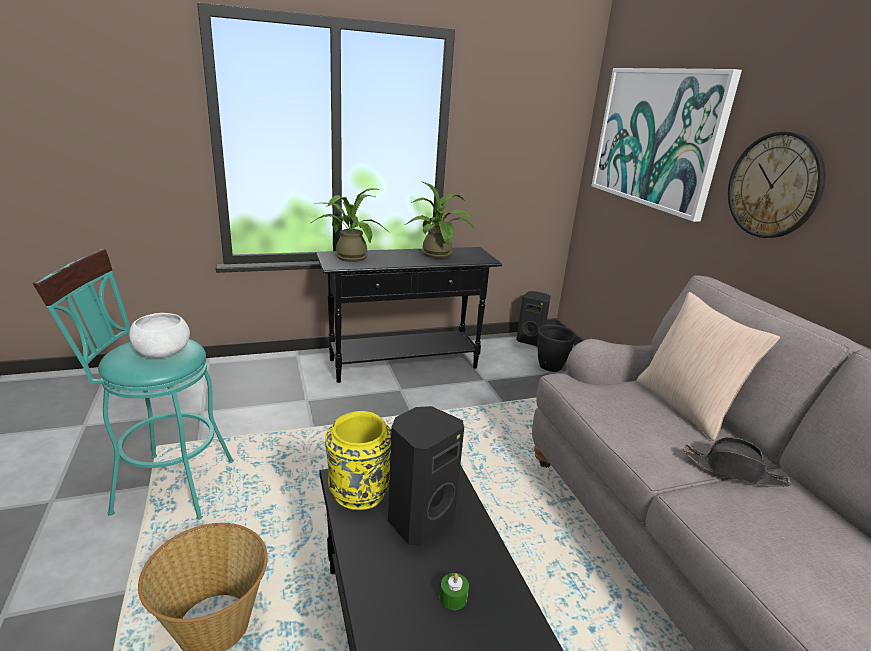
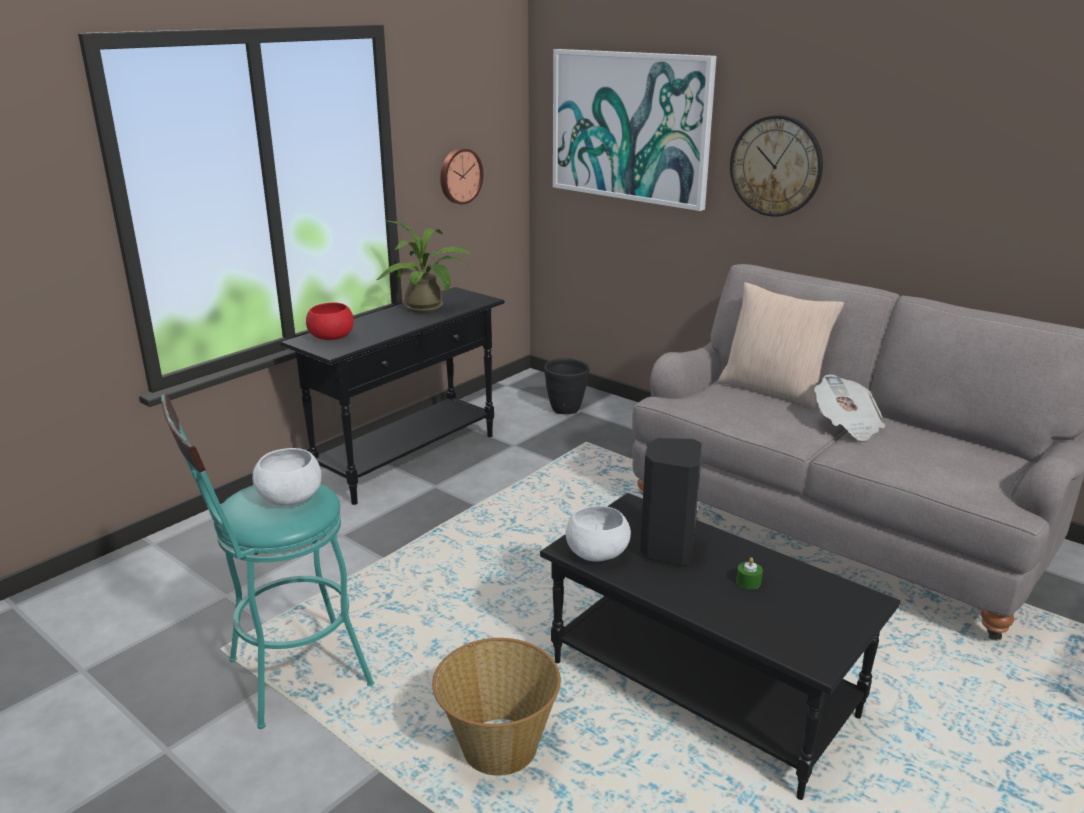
camera: 30 degrees left, 0 degrees up
(348, 256) = (331, 337): potted plant -> red bowl
(359, 493) = (598, 552): yellow vase -> white bowl
(510, 163) = (459, 176): none -> wall clock
(531, 341) = (519, 388): black speaker -> none
(733, 471) = (847, 425): black hat -> newspaper

